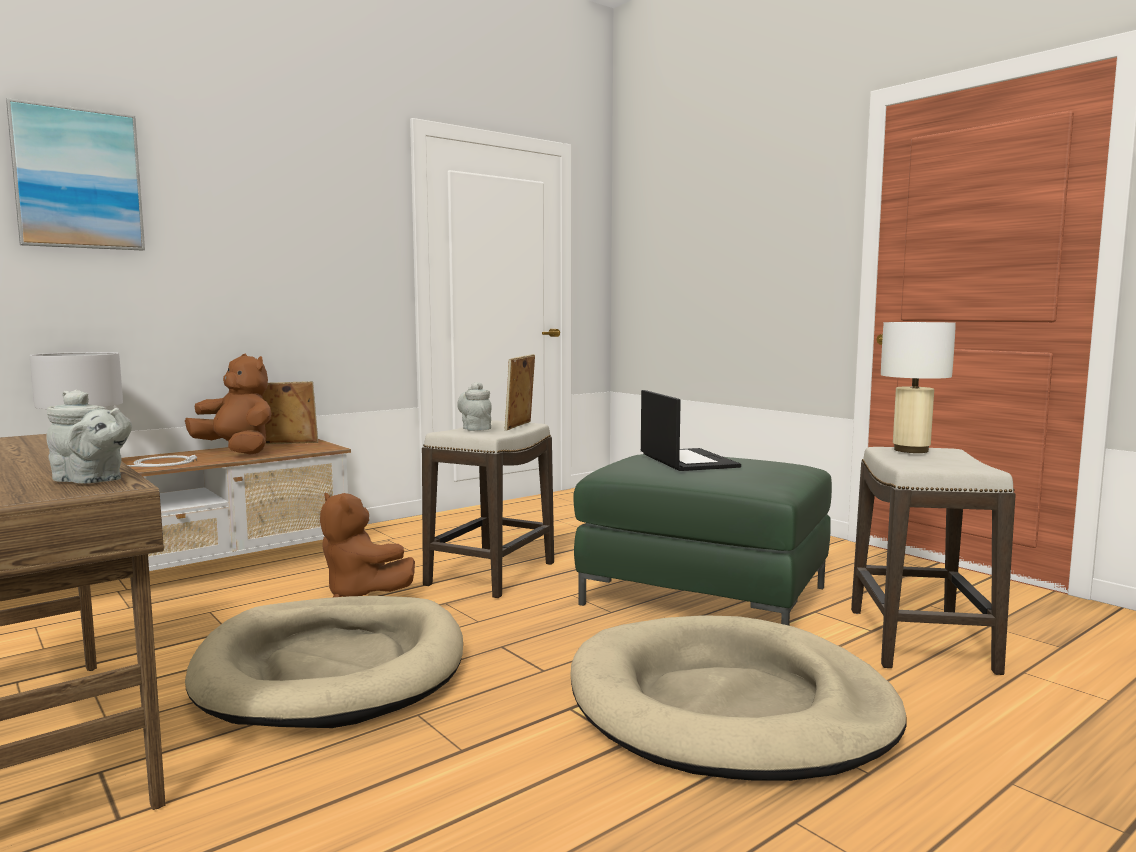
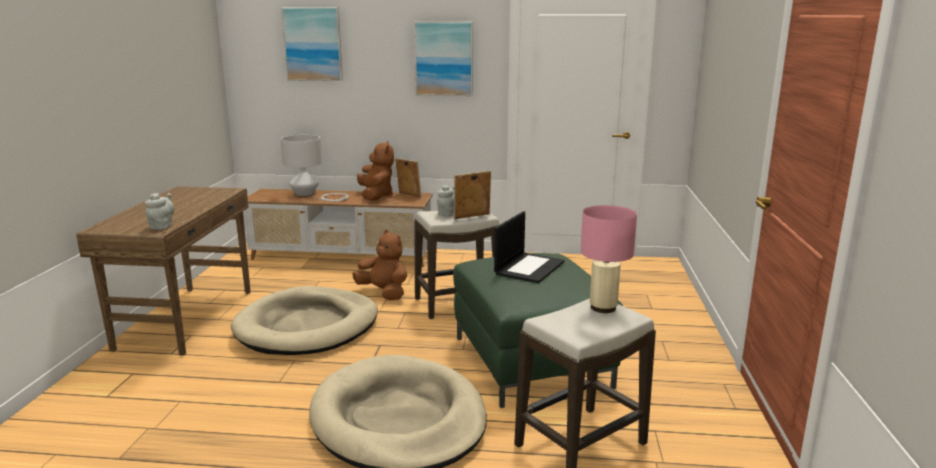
camera: 45 degrees right, 10 degrees up
(92, 480) = (162, 226): grey teapot -> grey teapot turned 150 degrees counterclockwise
(323, 222) = (444, 59): none -> picture
(361, 593) = (384, 293): brown plush toy -> brown plush toy turned 135 degrees clockwise
(911, 450) = (602, 308): white table lamp -> pink table lamp

